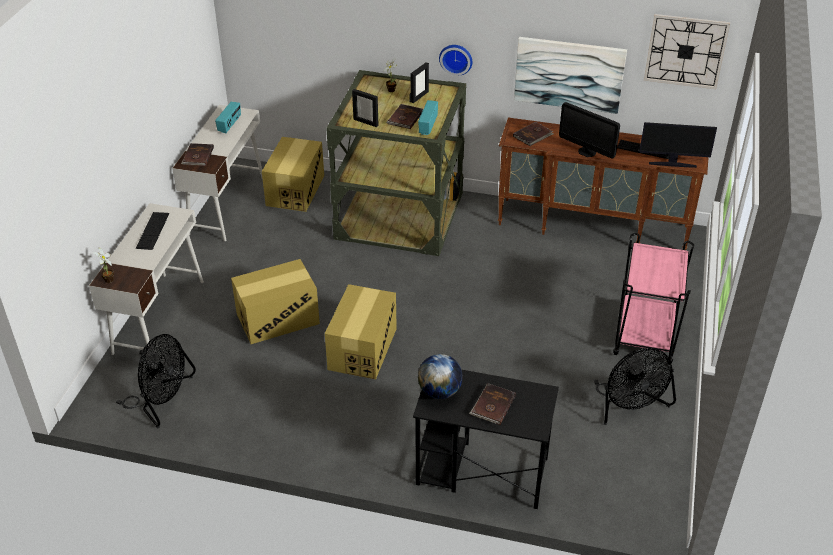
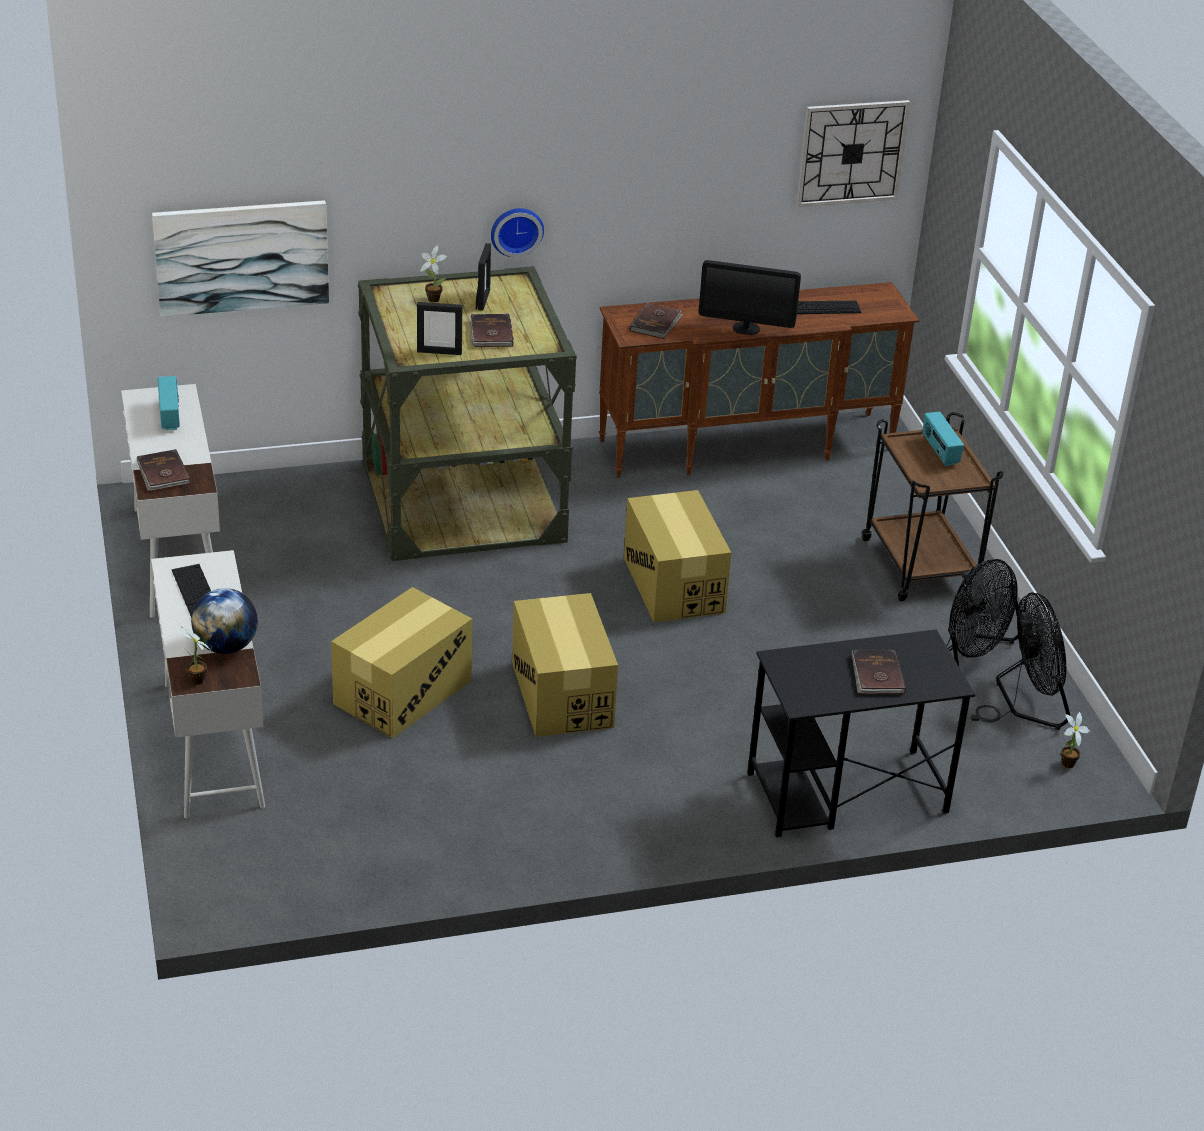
camera: 30 degrees left, 5 degrees down
(160, 400) = (322, 853): black fan -> black fan (1021, 699)
(295, 190) = (269, 507): cardboard box -> cardboard box (673, 585)
(427, 126) = (533, 337): radio -> radio (939, 452)
(440, 391) = (798, 679): globe -> globe (226, 646)
(569, 74) = (689, 220): picture -> picture (242, 257)
(642, 504) = (1066, 764): none -> potted plant
(644, 335) = (920, 567): pink cart -> brown cart
(672, 164) = (867, 318): monitor -> none

